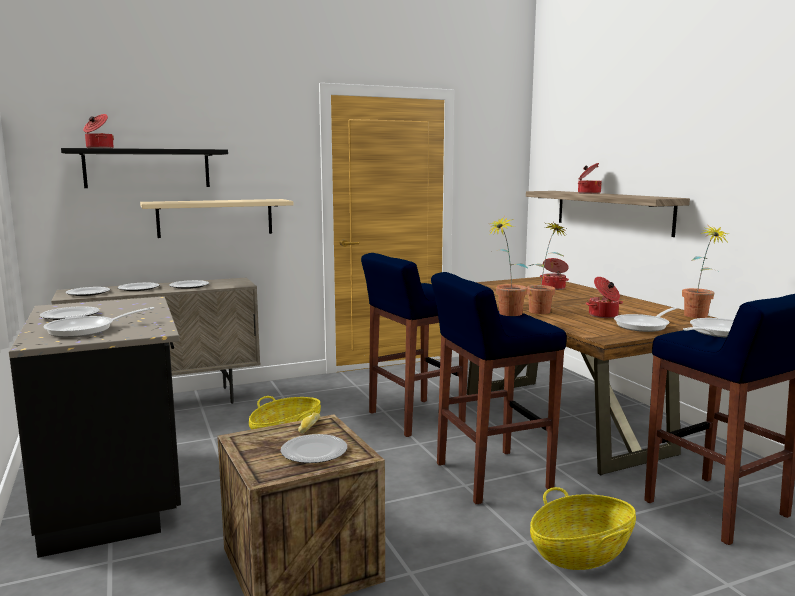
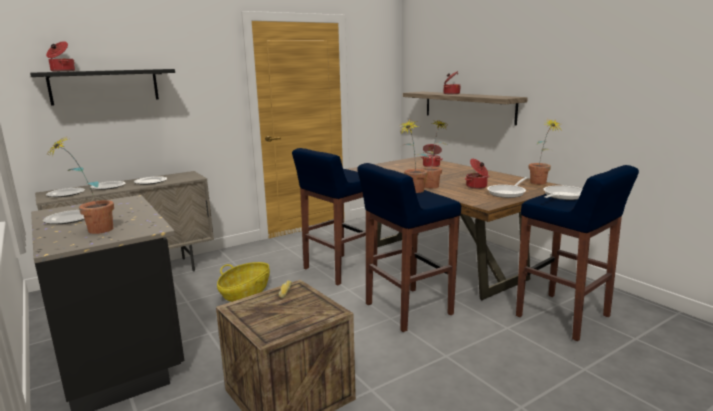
camera: 10 degrees left, 5 degrees up
(87, 330) = (92, 231): frying pan -> potted plant
(215, 218) = (165, 124): beige shelf -> none
(314, 452) = (298, 312): plate -> none
(581, 552) = (485, 359): basket -> none

